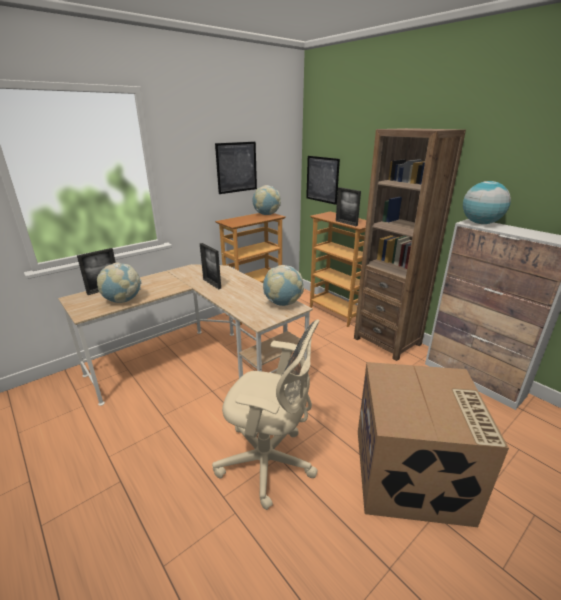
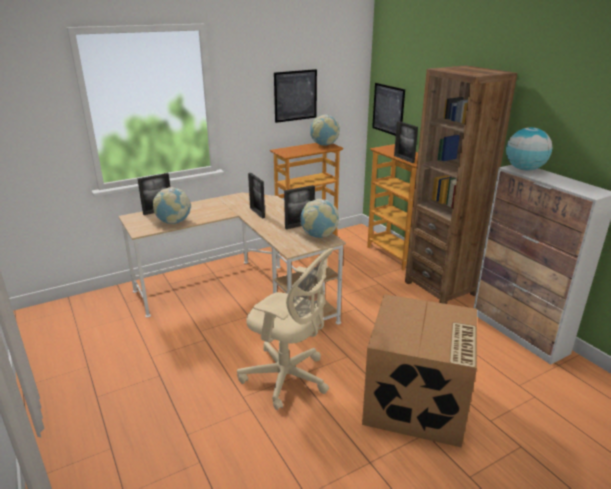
camera: 10 degrees right, 0 degrees up
(259, 294) = (299, 225): none -> picture frame

